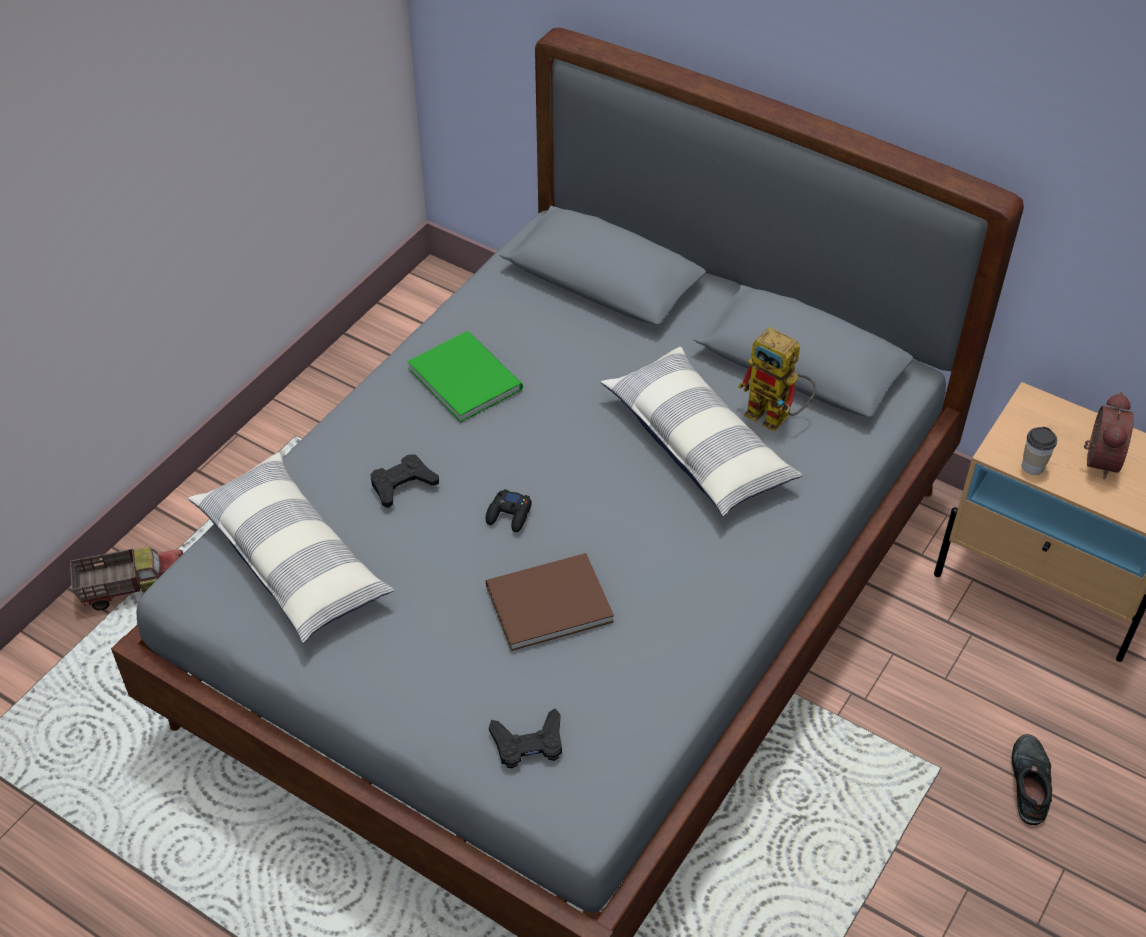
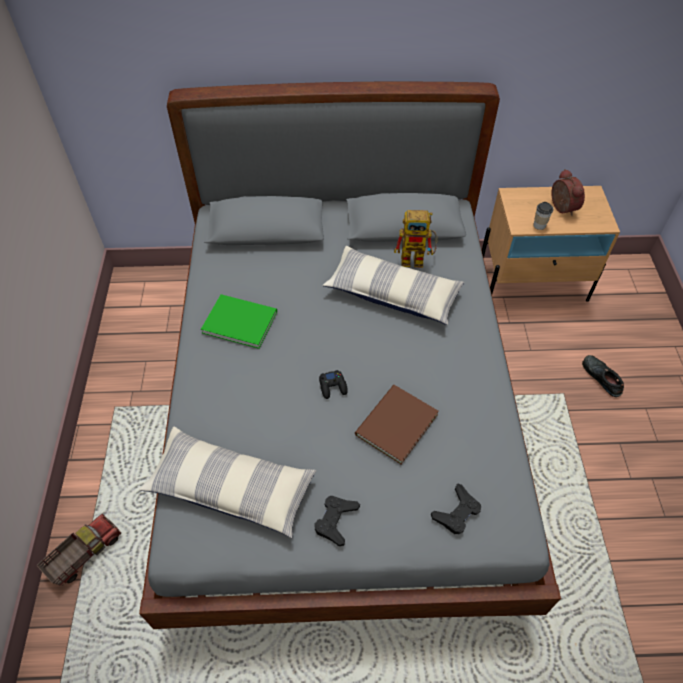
camera: 35 degrees left, 5 degrees up
(402, 484) = (259, 403): black game controller -> black game controller (336, 521)

